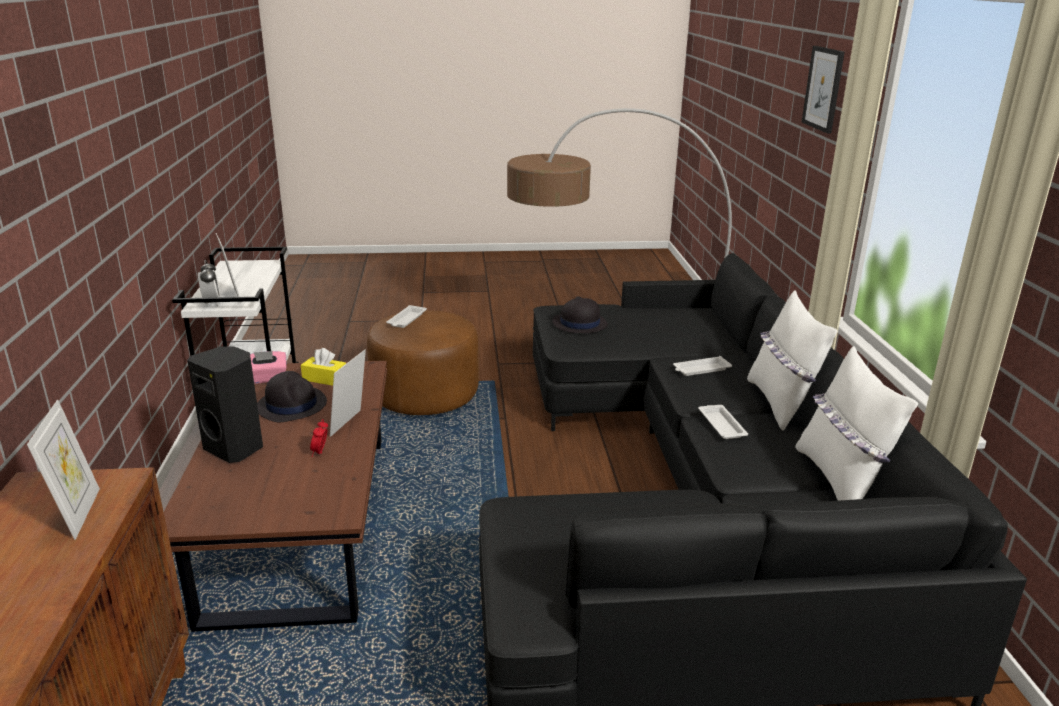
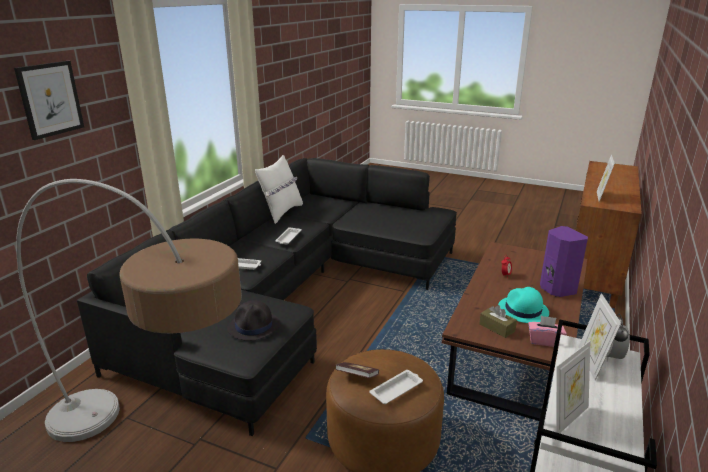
camera: 150 degrees left, 0 degrees up
(236, 448) = (556, 289): black speaker -> purple speaker
(292, 405) = (523, 310): black hat -> turquoise hat
(324, 379) = (497, 328): yellow tissue box -> brown tissue box
(350, 424) = (484, 287): picture frame -> picture frame (567, 417)
(446, 319) = (357, 376): none -> book
(780, 403) = (240, 240): white pillow -> none

